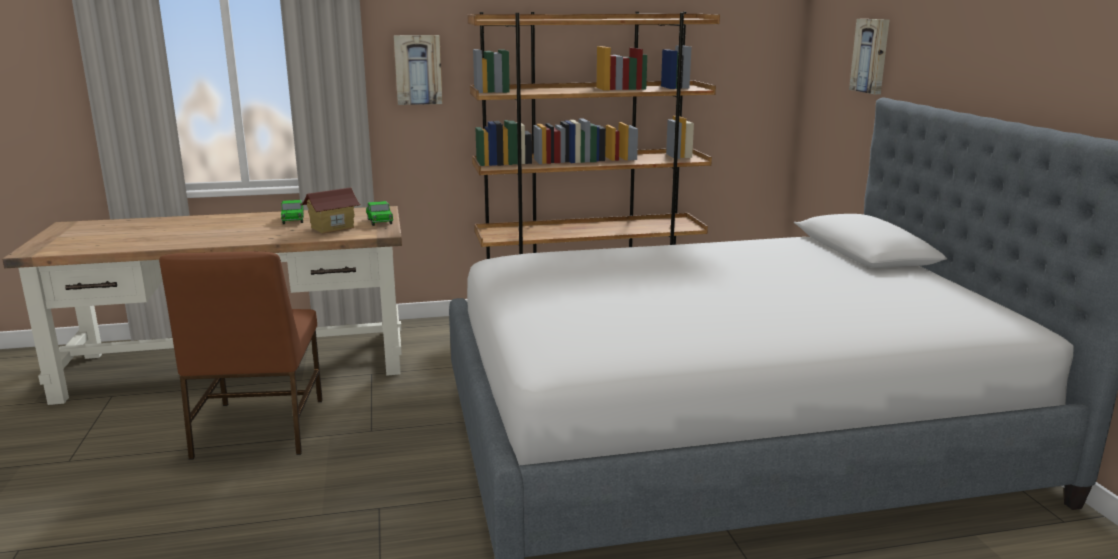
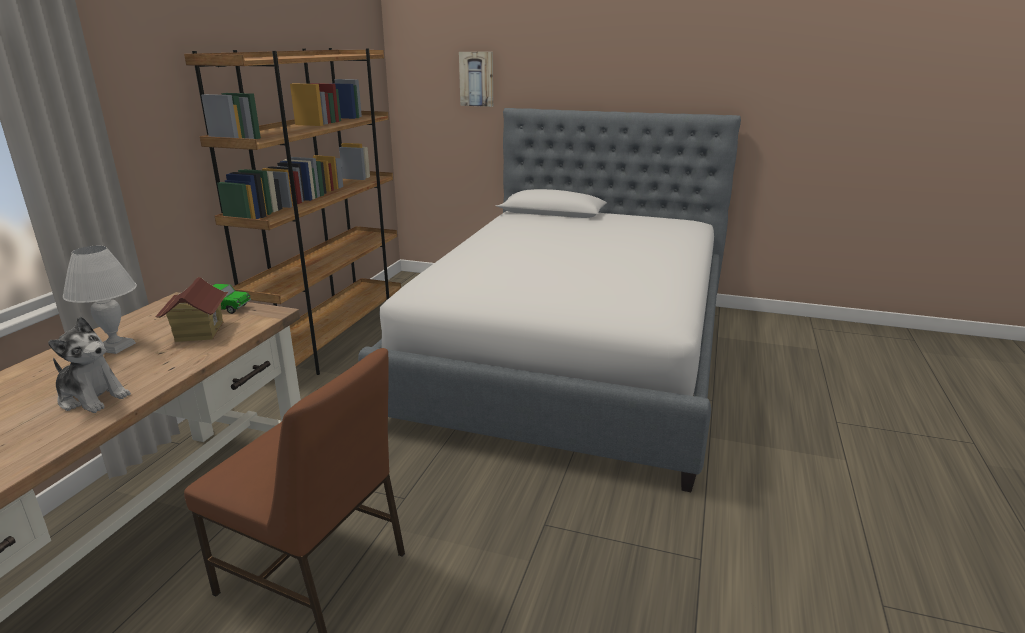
camera: 60 degrees left, 5 degrees up
(220, 236) = (93, 397): none -> plush toy
(293, 220) = (116, 346): toy car -> white table lamp
(418, 69) = (143, 125): picture -> none

